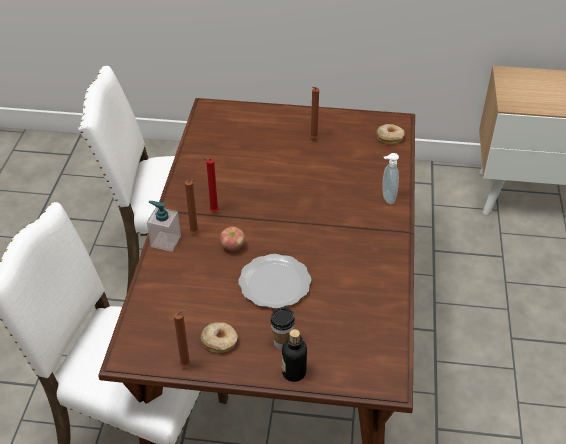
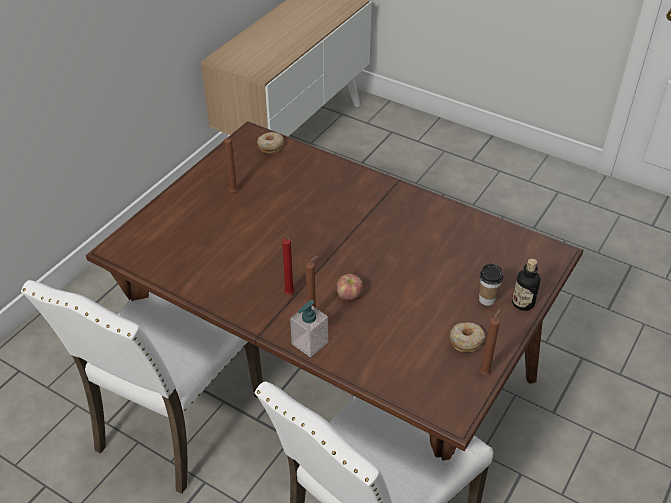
camera: 65 degrees left, 0 degrees up
(273, 283) = (413, 282): plate -> none
(387, 198) = (349, 177): soap dispenser -> none

